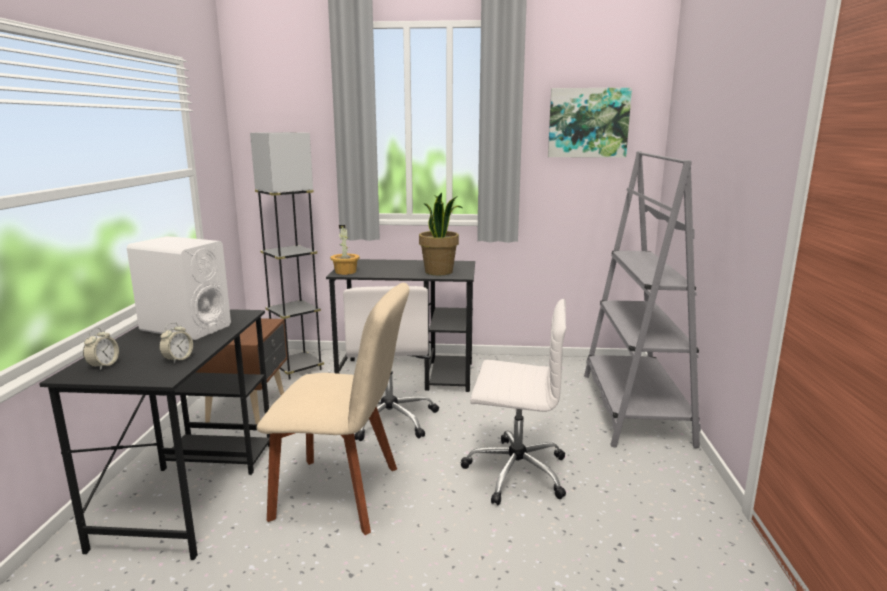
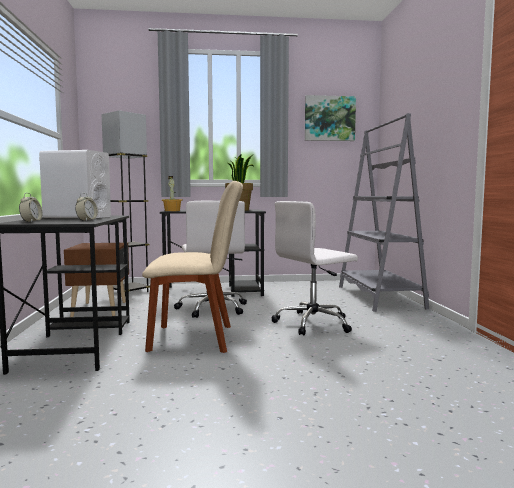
camera: 10 degrees left, 10 degrees down
(514, 471) = (314, 323): white office chair -> white office chair turned 150 degrees clockwise

